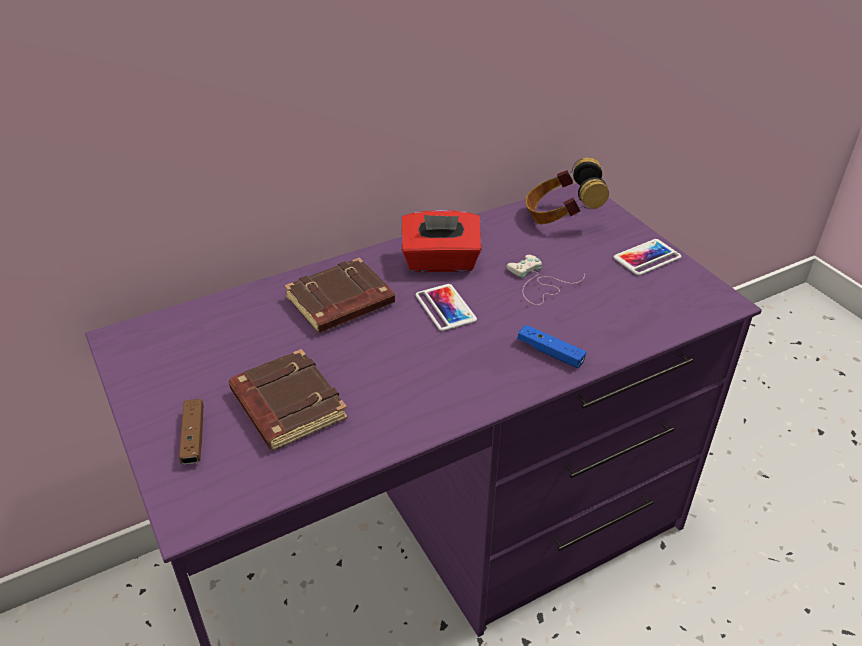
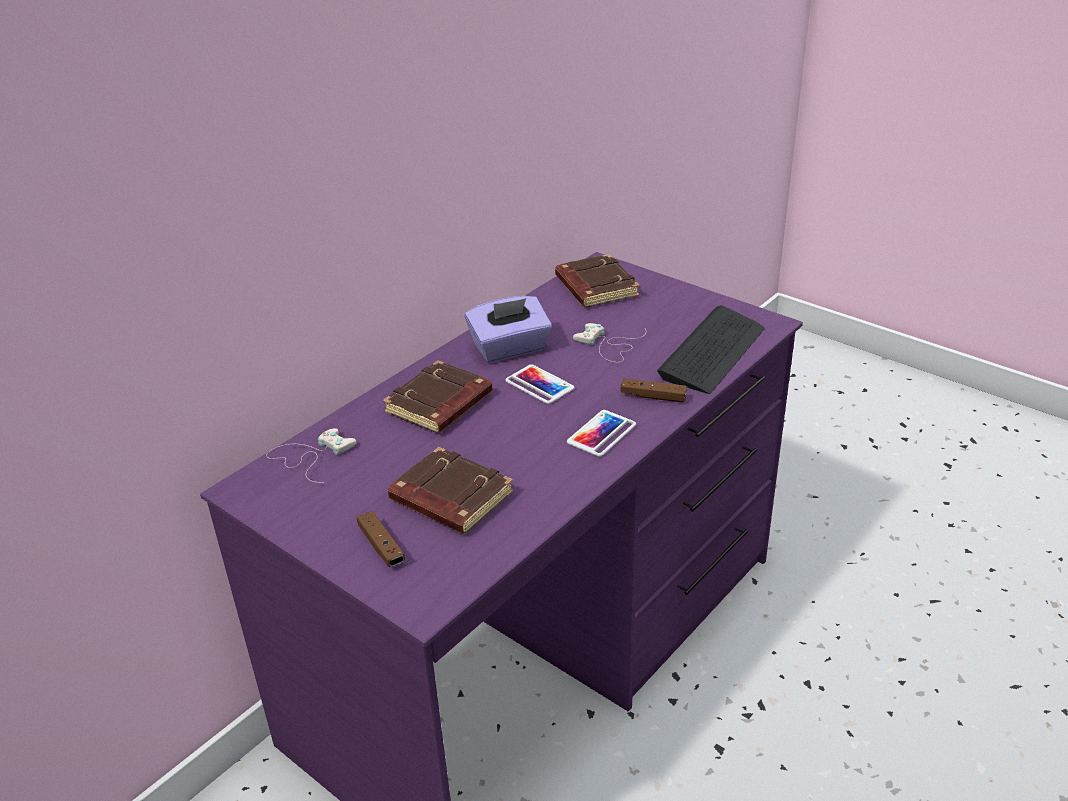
camera: 20 degrees left, 5 degrees down
(196, 323) = (310, 456): none -> white game controller
(440, 262) = (510, 349): red tissue box -> purple tissue box
(550, 352) = (653, 397): blue game controller -> brown game controller
(561, 217) = (595, 287): headphones -> brown book
(642, 319) = (712, 352): none -> keyboard
(647, 258) = (688, 303): phone -> phone (601, 434)

